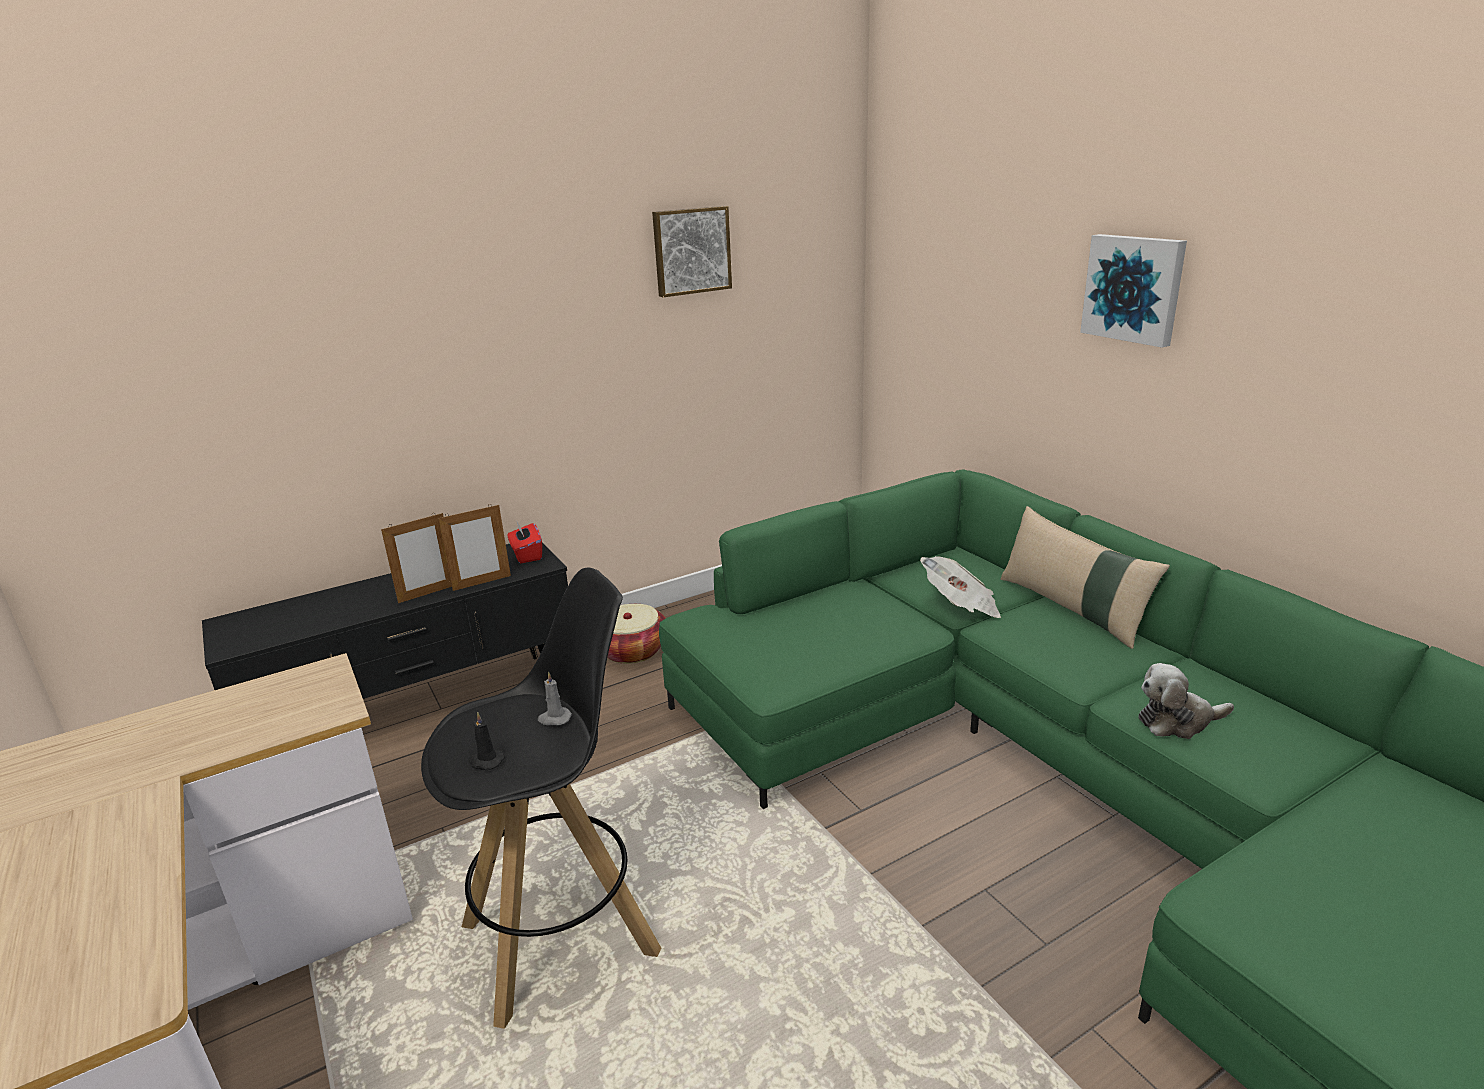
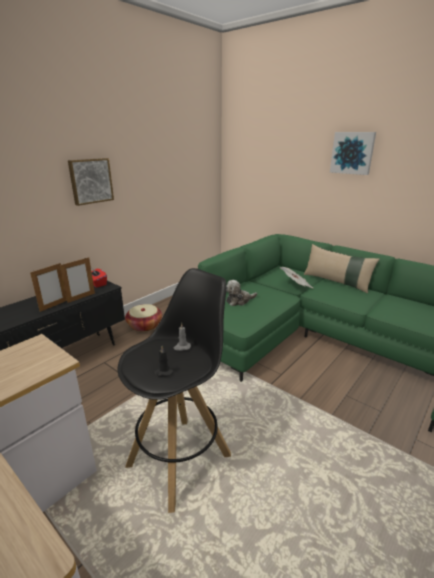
camera: 20 degrees left, 0 degrees up
(691, 251) = (158, 140): picture -> picture (90, 181)
(1177, 721) = (402, 315): plush toy -> plush toy (239, 301)

